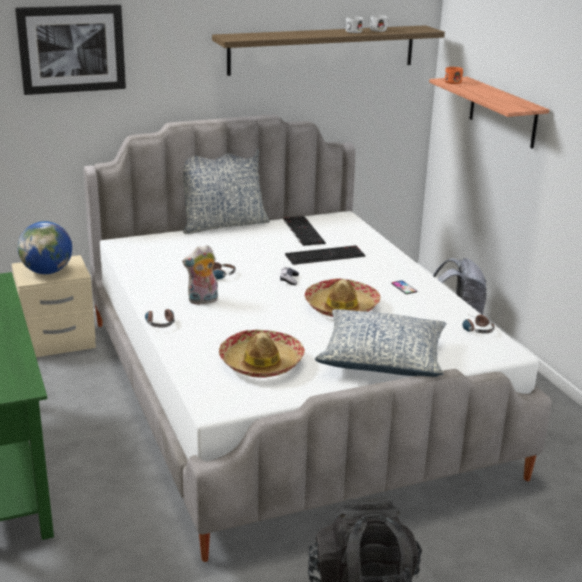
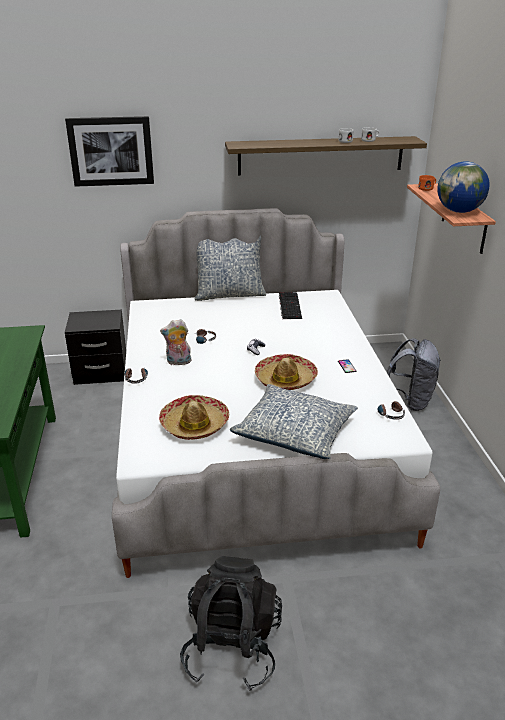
camera: 15 degrees right, 5 degrees up
(47, 272) = (91, 321): globe -> globe (459, 211)
(57, 342) = (101, 373): beige nightstand -> black nightstand
(325, 255) = (296, 329): keyboard -> none

